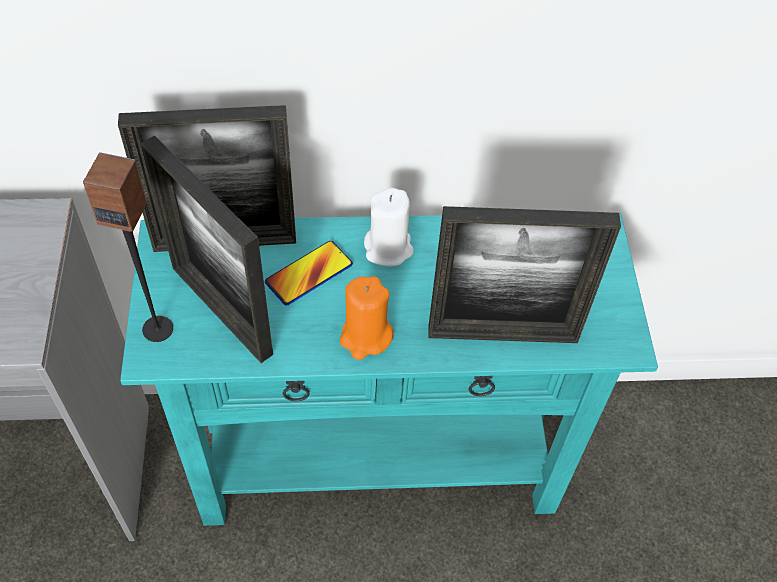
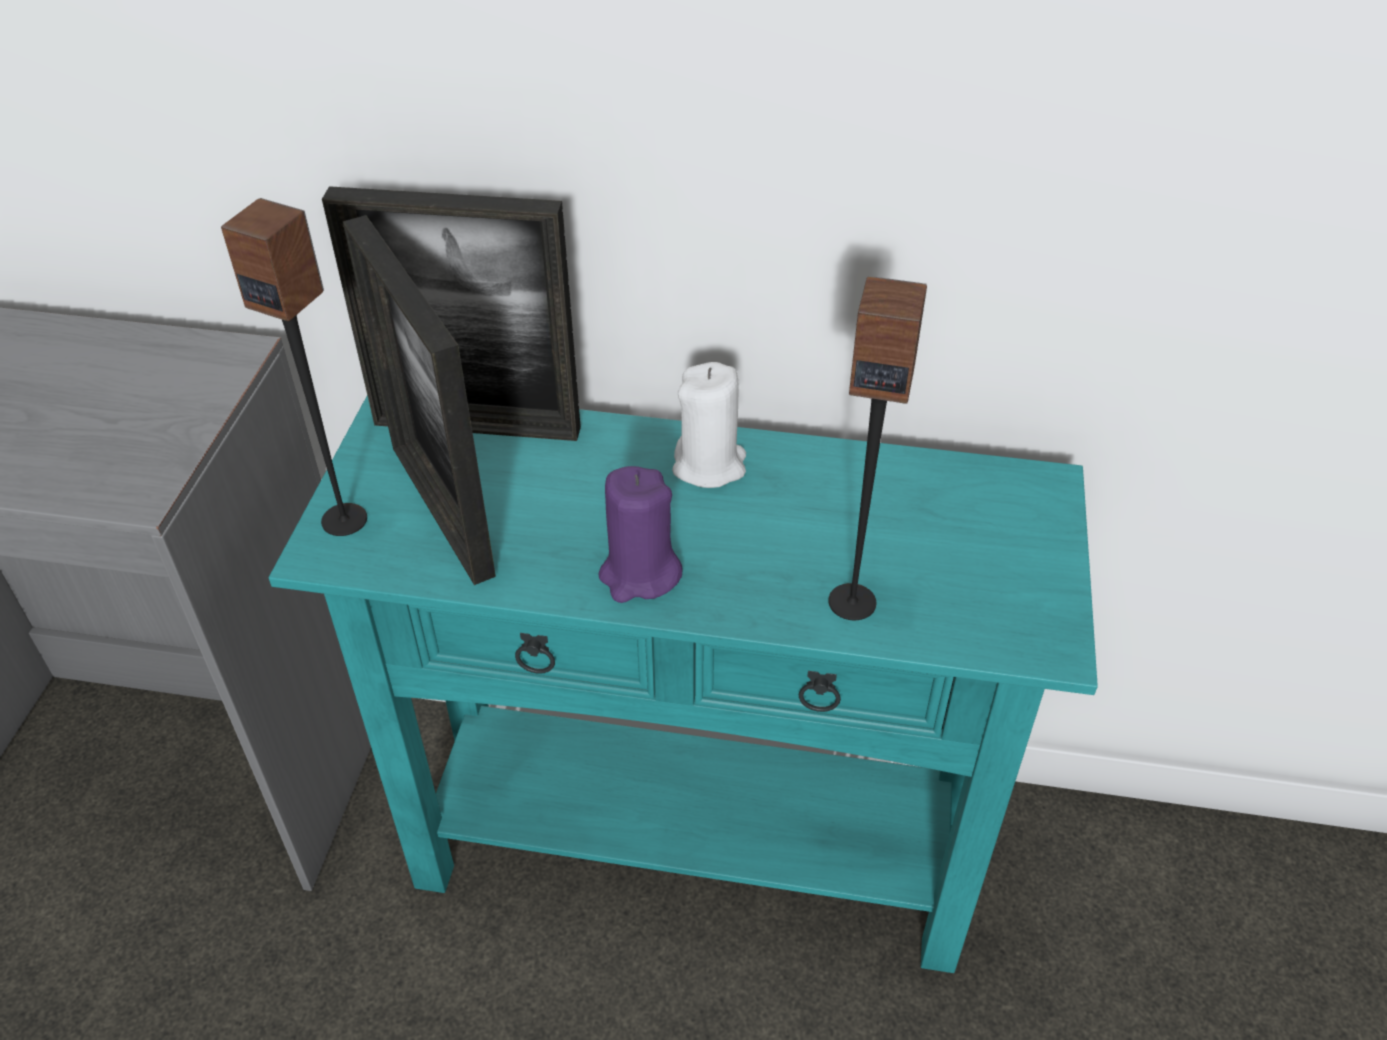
camera: 15 degrees right, 10 degrees down
(309, 274) = (582, 481): phone -> none
(365, 337) = (639, 574): orange candle -> purple candle
(502, 334) = (852, 601): picture frame -> speaker

